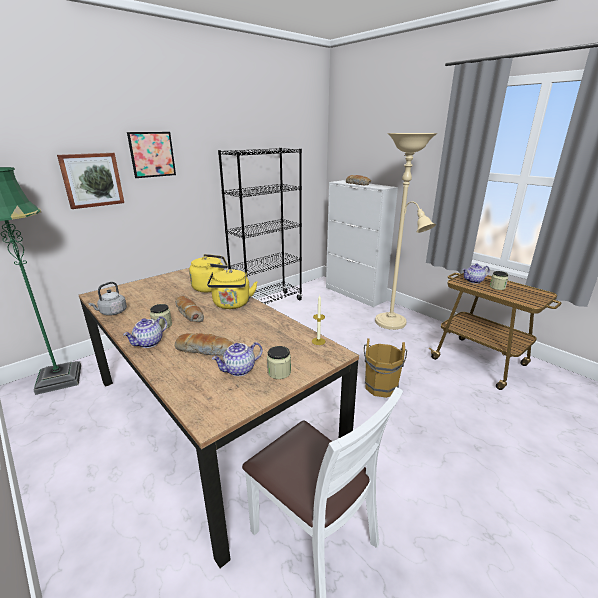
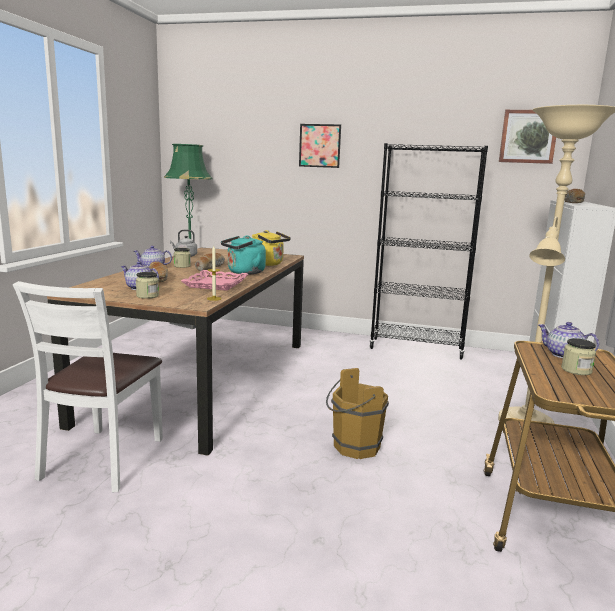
camera: 55 degrees right, 10 degrees down
(92, 180) = (263, 163): picture -> picture (528, 136)
(232, 305) = (244, 272): yellow kettle -> turquoise kettle
(265, 328) = (216, 284): none -> pink tray

